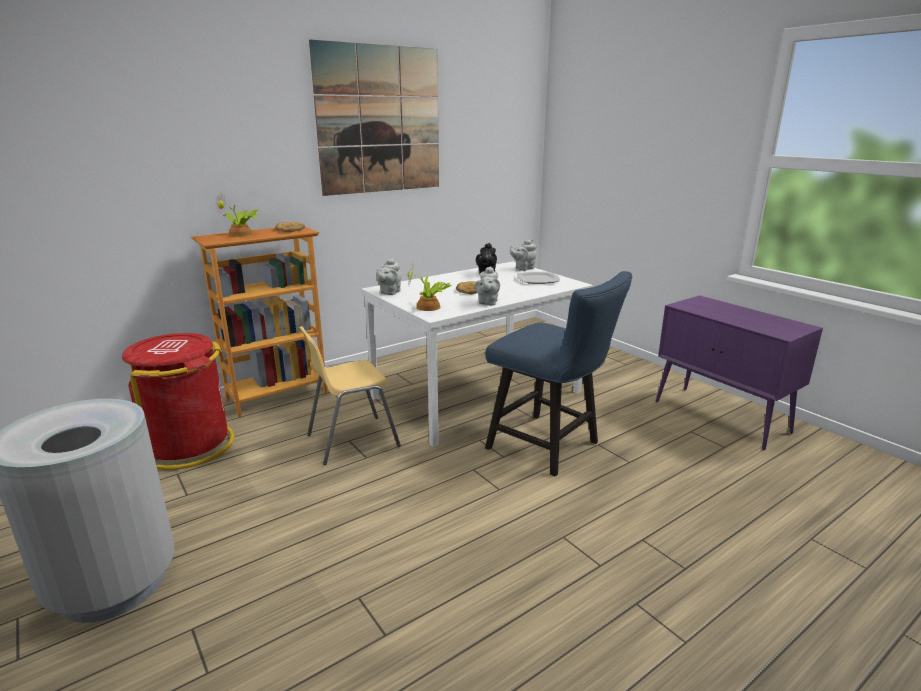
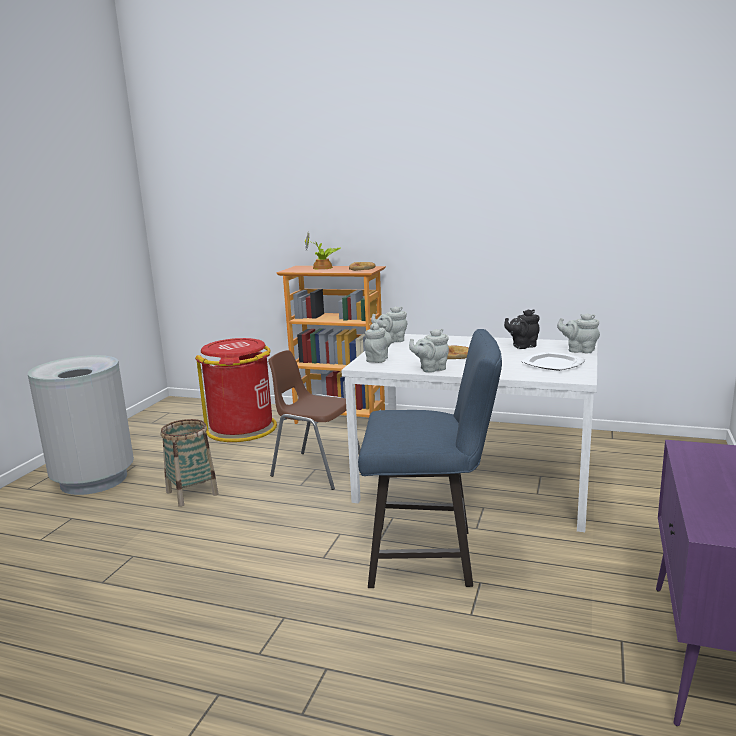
camera: 55 degrees right, 5 degrees down
(281, 519) = (192, 493): none -> basket
(351, 440) = (316, 469): yellow chair -> brown chair
(380, 120) = (483, 165): picture -> none
(429, 307) = (378, 359): potted plant -> grey teapot
(550, 447) = (431, 556): blue chair -> blue chair turned 90 degrees counterclockwise

